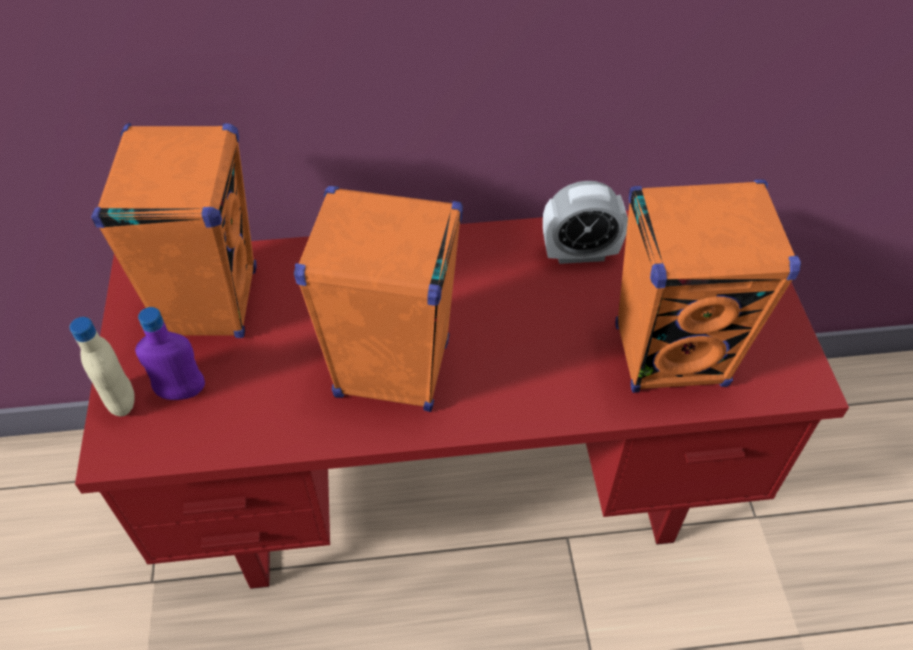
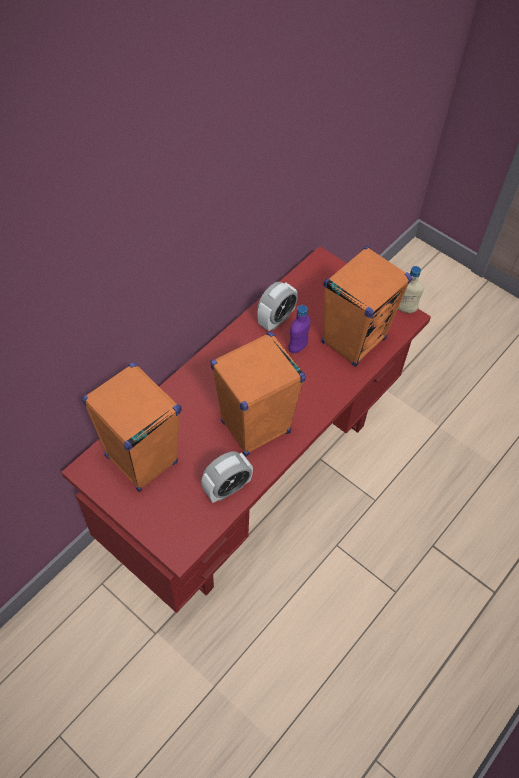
camera: 45 degrees left, 5 degrees up
(121, 401) = (156, 530): beige bottle -> beige bottle (404, 308)
(182, 392) = (178, 505): purple bottle -> purple bottle (298, 347)
(264, 419) = (227, 488): none -> alarm clock

